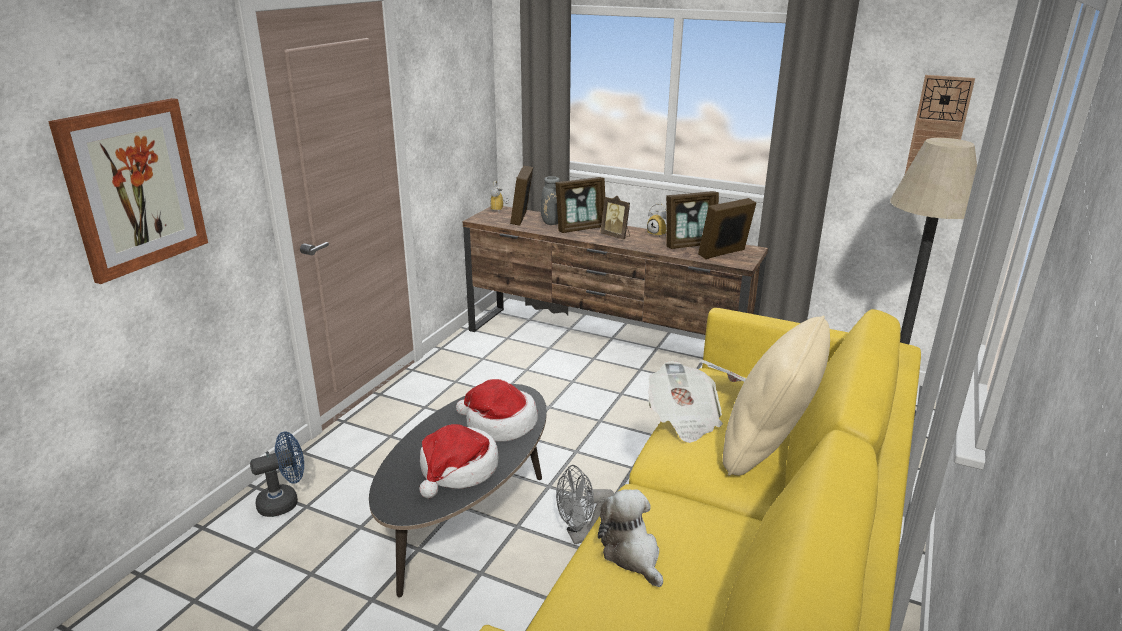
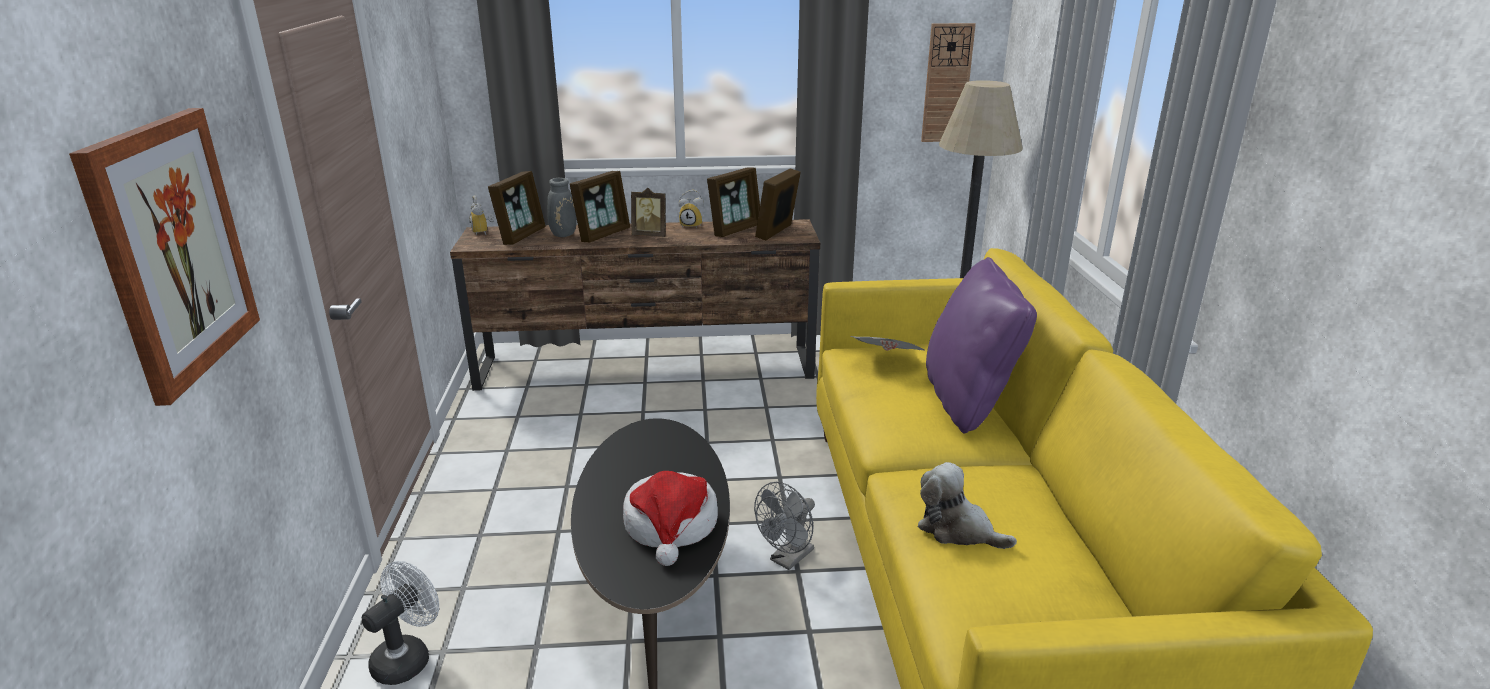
camera: 30 degrees left, 0 degrees up
(285, 502) = (408, 657): blue fan -> white fan
(499, 424) = (667, 465): hat -> none
(522, 218) = (521, 236): picture frame -> picture frame turned 135 degrees counterclockwise
(683, 419) = (875, 397): newspaper -> none
(768, 449) = (968, 401): beige pillow -> purple pillow

